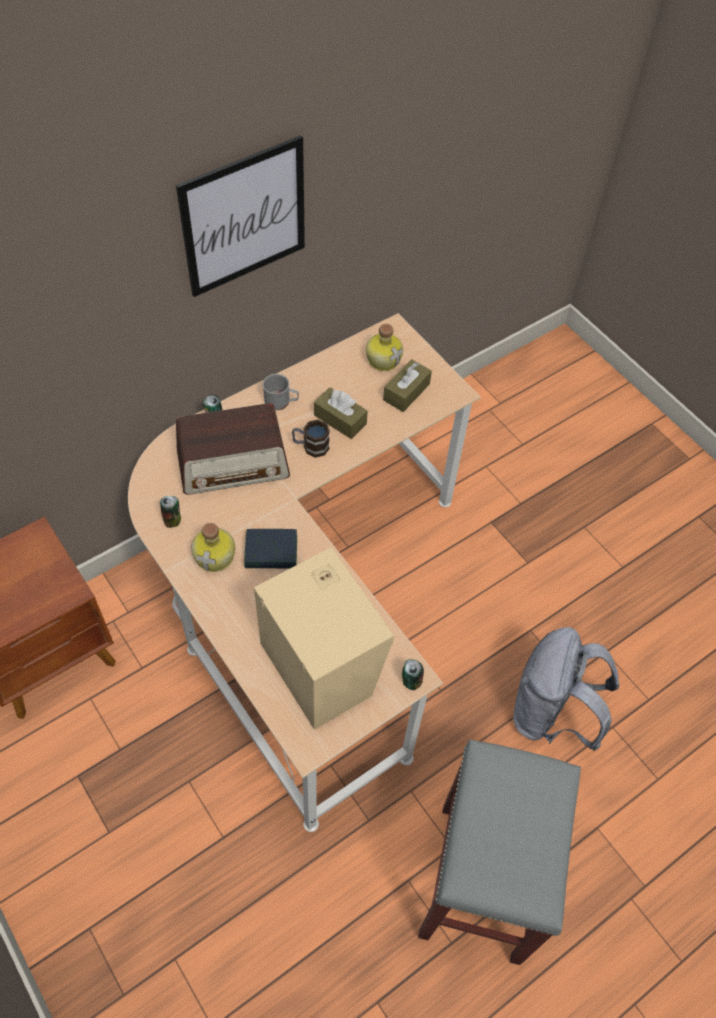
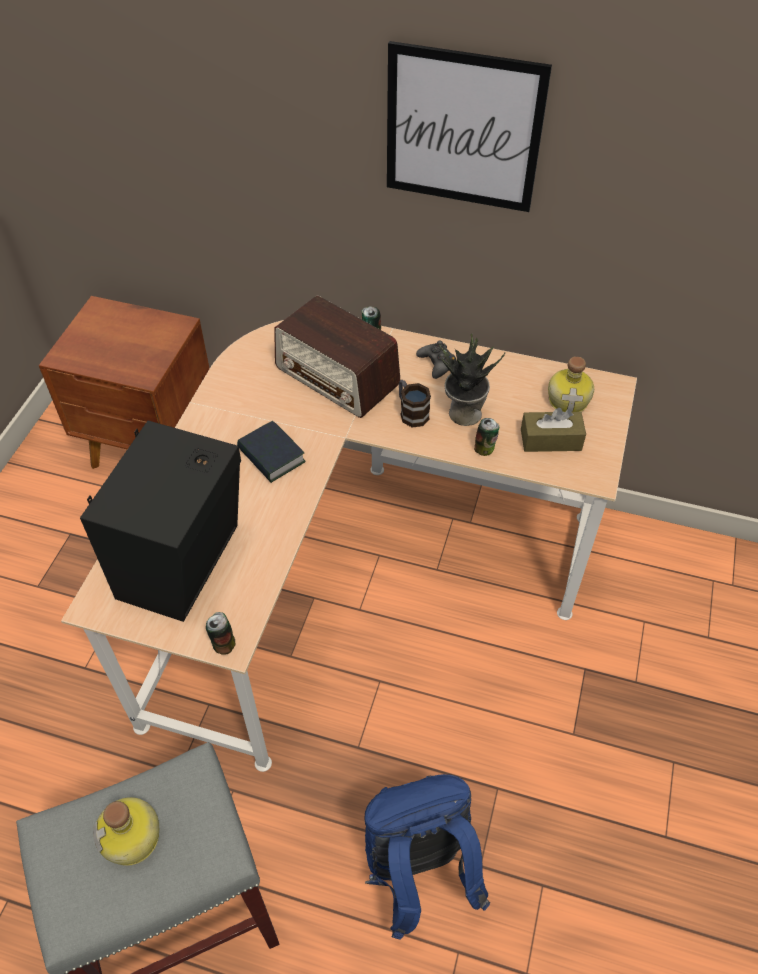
camera: 55 degrees right, 5 degrees down
(173, 520) = (244, 376): can -> can (485, 449)
(216, 556) = (234, 423): bottle -> bottle (133, 839)
(281, 401) = (437, 364): grey mug -> black game controller
(319, 664) = (186, 561): beige speaker -> black speaker
(340, 419) = (463, 413): brown tissue box -> potted plant
(550, 714) = (418, 872): grey backpack -> blue backpack

